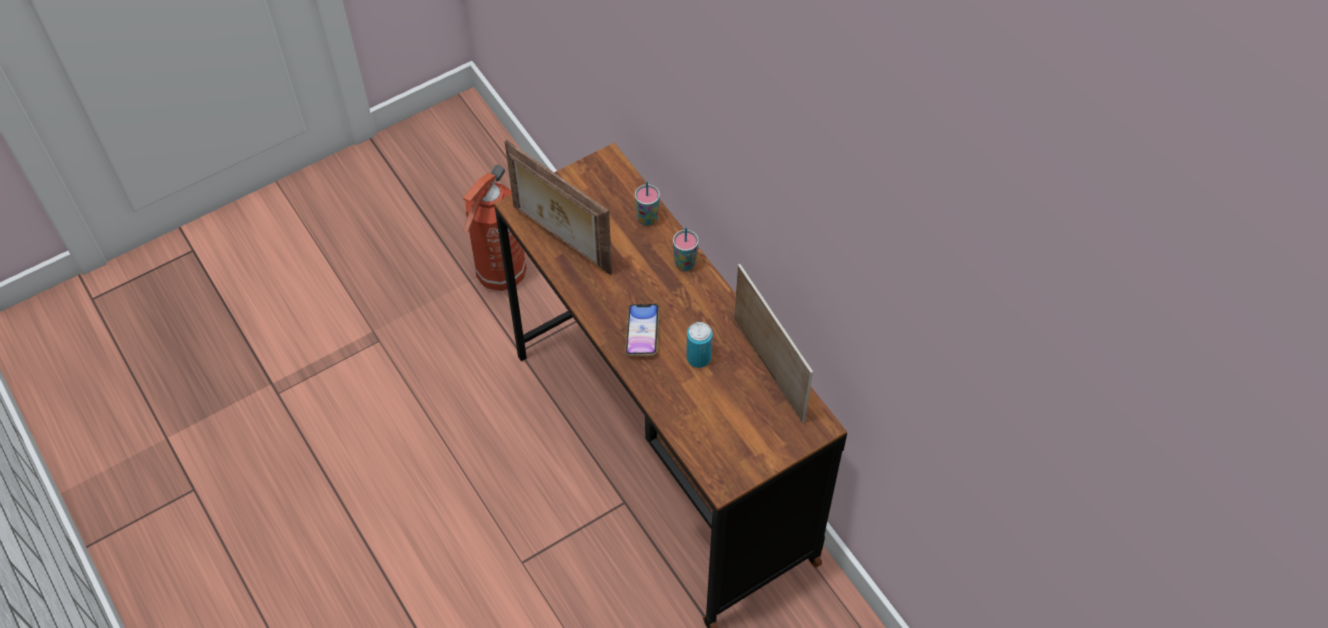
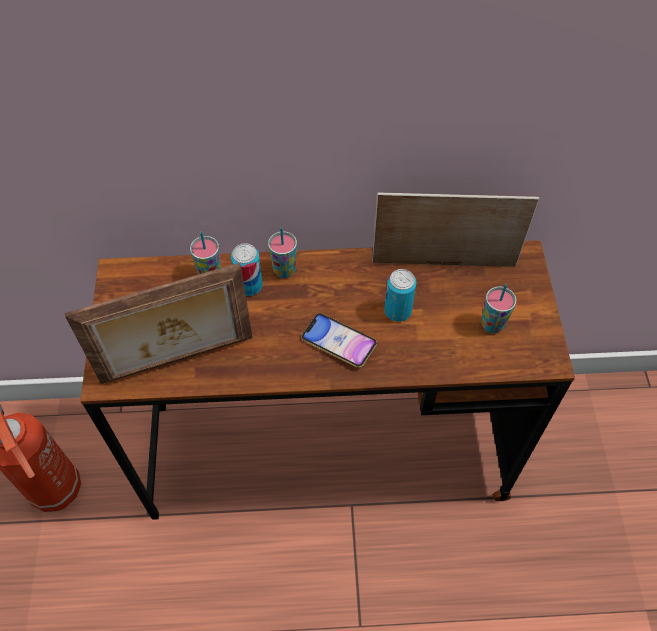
camera: 60 degrees left, 0 degrees up
(654, 248) = (249, 286): none -> can
(730, 429) = (492, 325): none -> cup

